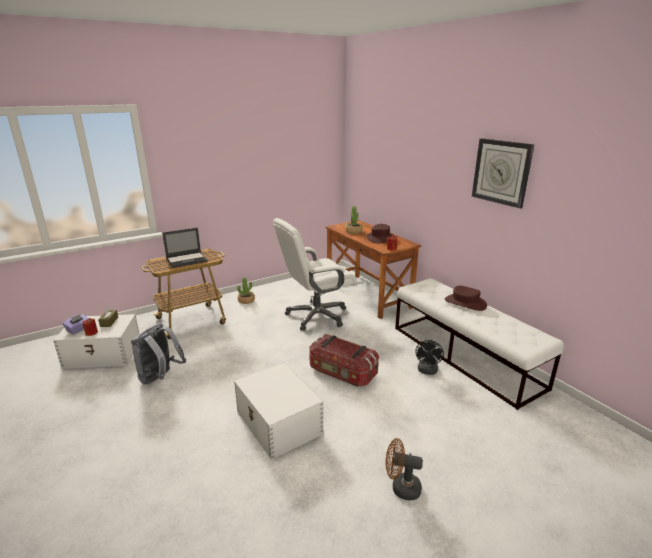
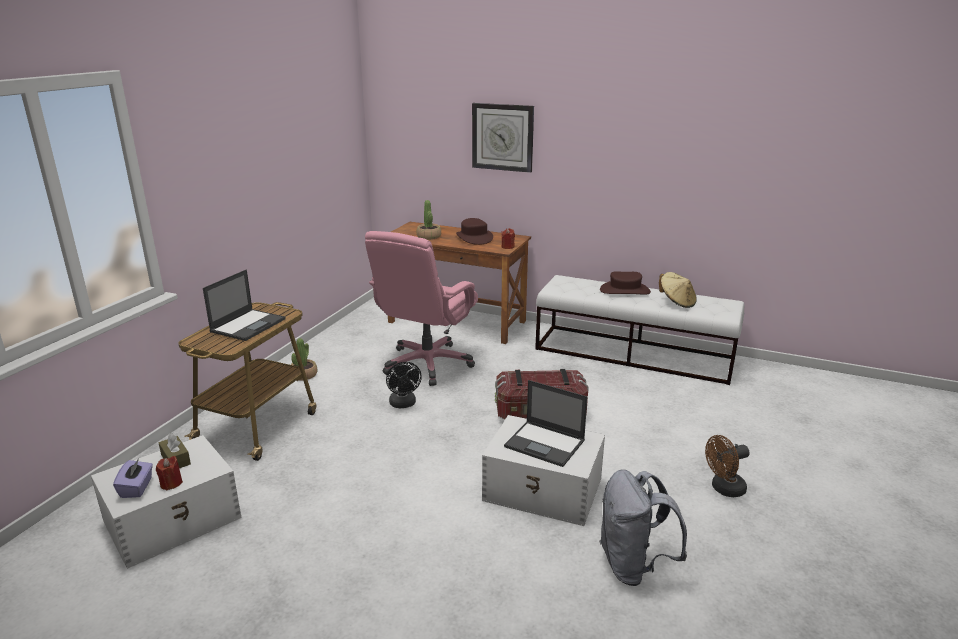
camera: 35 degrees left, 0 degrees up
(160, 378) = (320, 509): grey backpack -> grey backpack (633, 566)
(277, 390) = (545, 444): none -> laptop
(316, 316) = (427, 364): white office chair -> pink office chair
(427, 371) = (619, 380): black fan -> black fan (403, 404)
(495, 324) = (676, 302): none -> beige hat
(501, 172) = (644, 129): wall clock -> wall clock (502, 137)

